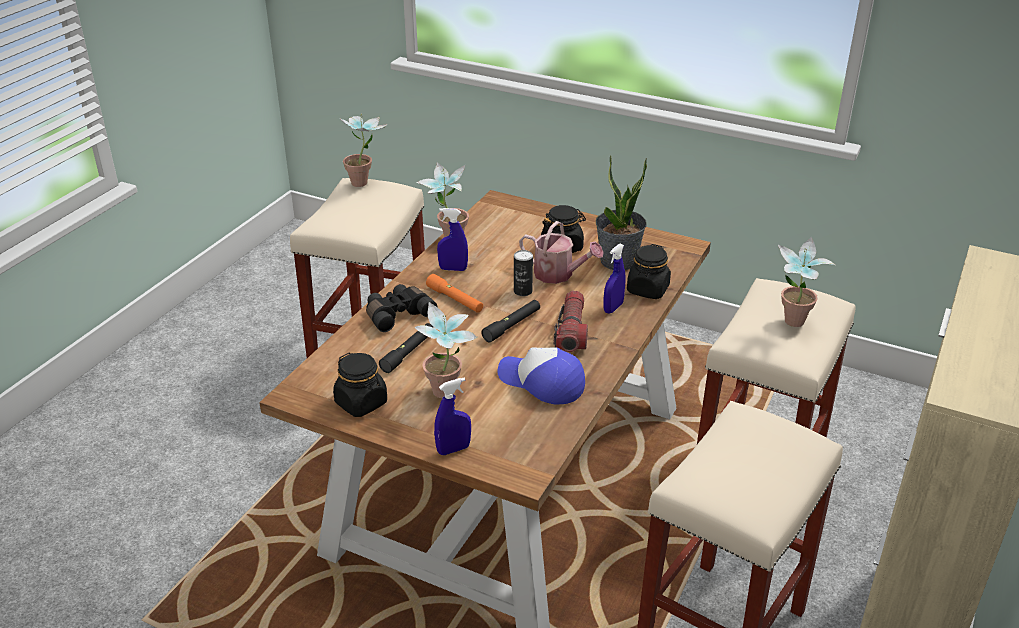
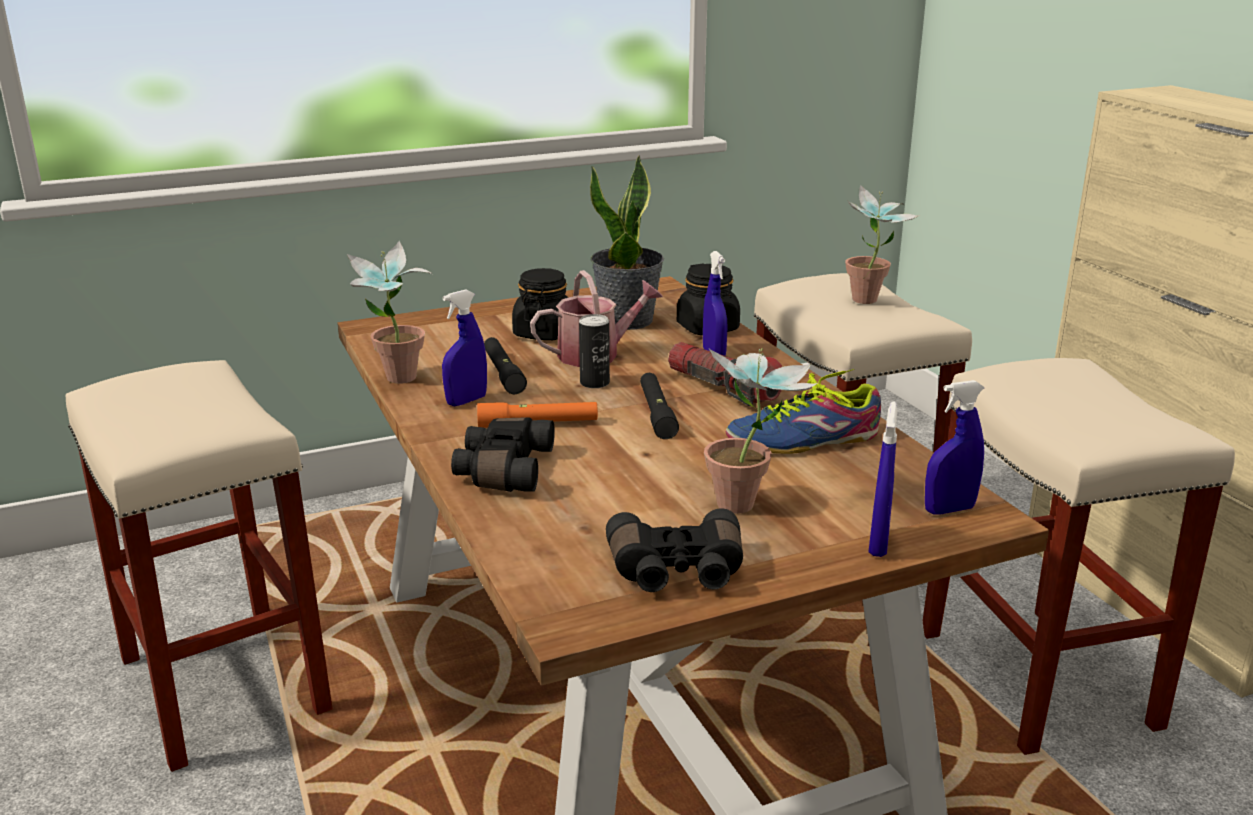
camera: 50 degrees left, 10 degrees down
(361, 403) = (677, 572): black jar -> black binoculars
(365, 182) = (132, 377): potted plant -> none
(408, 352) = (607, 495): black flashlight -> black flashlight (503, 373)
(518, 458) = (949, 510): none -> blue spray bottle
(541, 382) = (804, 440): cap -> shoe

